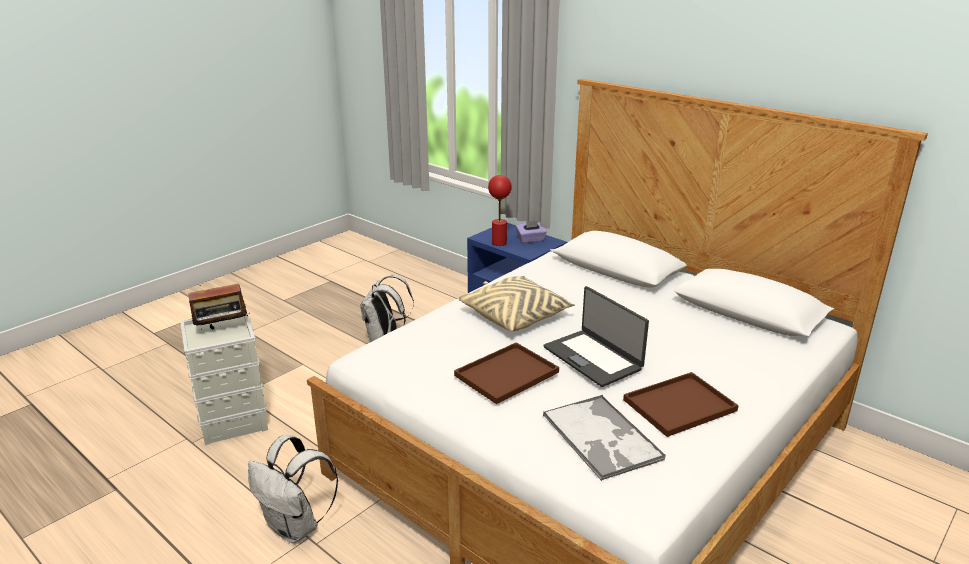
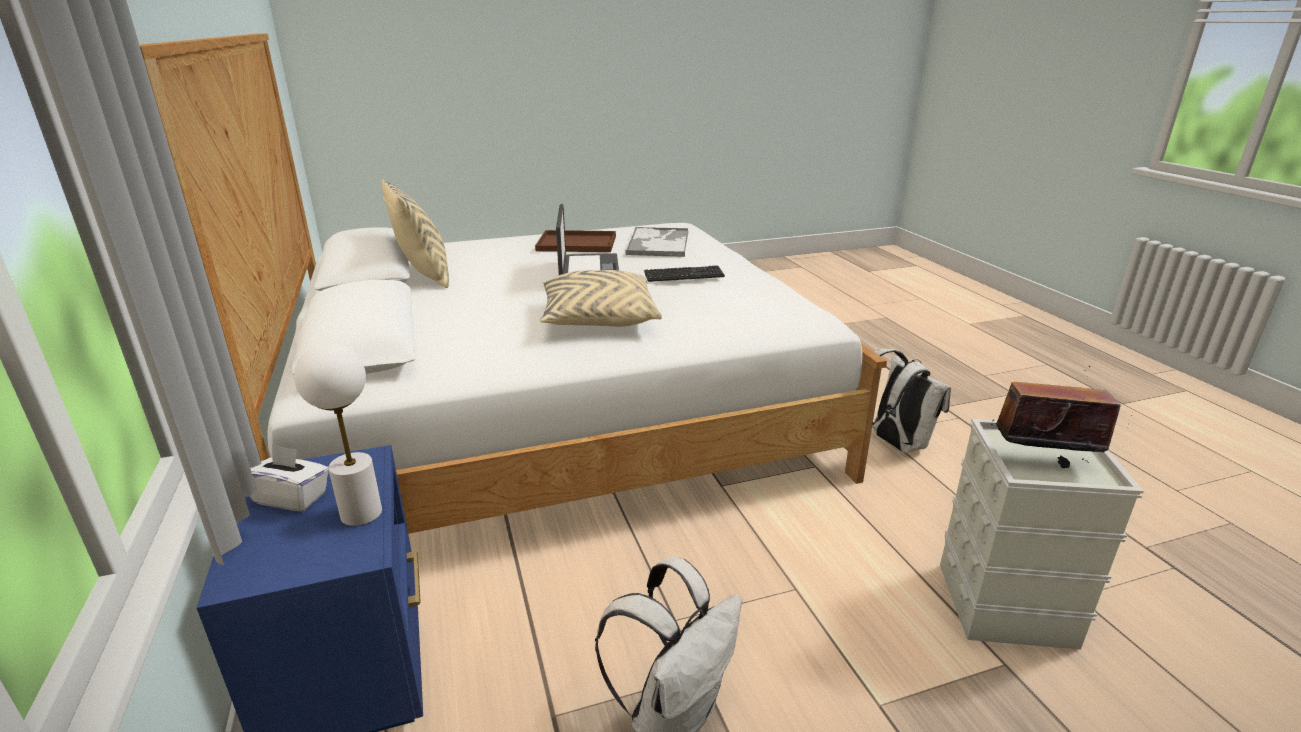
camera: 150 degrees left, 0 degrees up
(499, 243) = (360, 513): red table lamp -> white table lamp
(506, 375) = (684, 275): brown tray -> keyboard
(531, 240) = (291, 497): purple tissue box -> white tissue box
(706, 320) = (424, 276): none -> beige pillow

